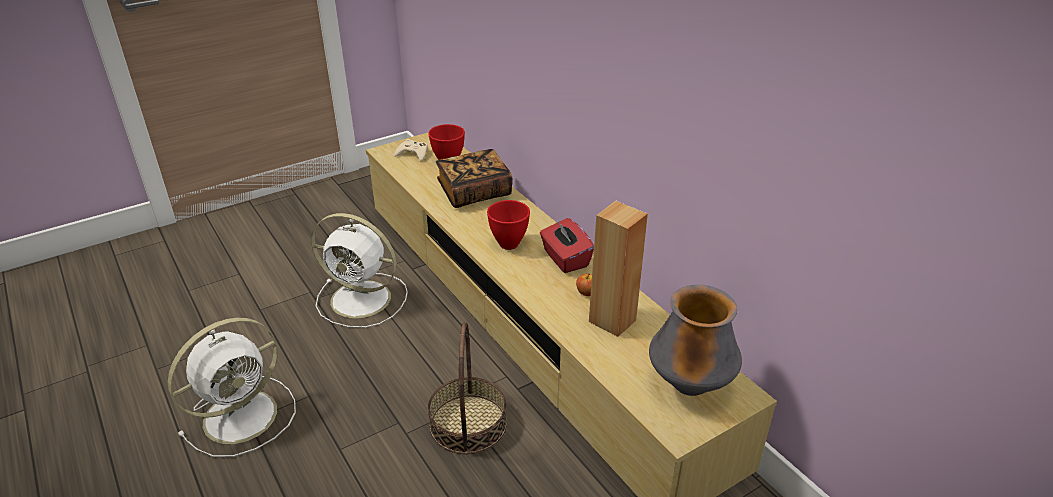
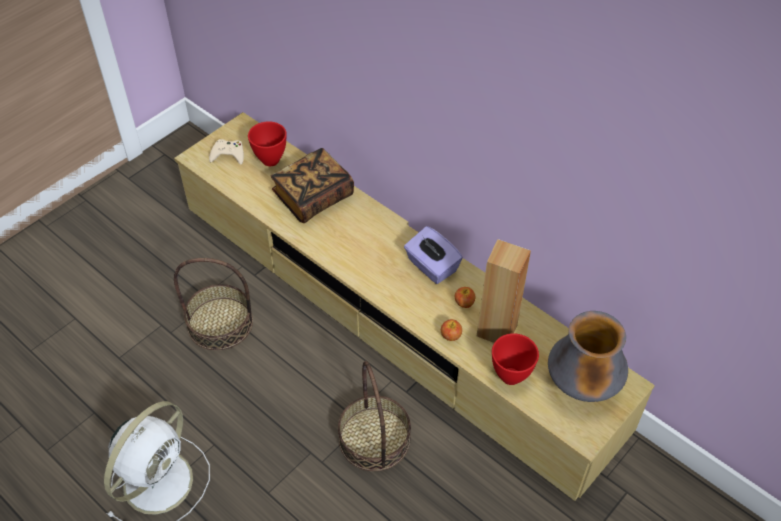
camera: 15 degrees left, 15 degrees up
(363, 299) = (220, 323): white fan -> basket
(510, 244) = (373, 258): red bowl -> red bowl (512, 376)
(561, 317) = (450, 336): none -> apple
(565, 259) = (431, 266): red tissue box -> purple tissue box

